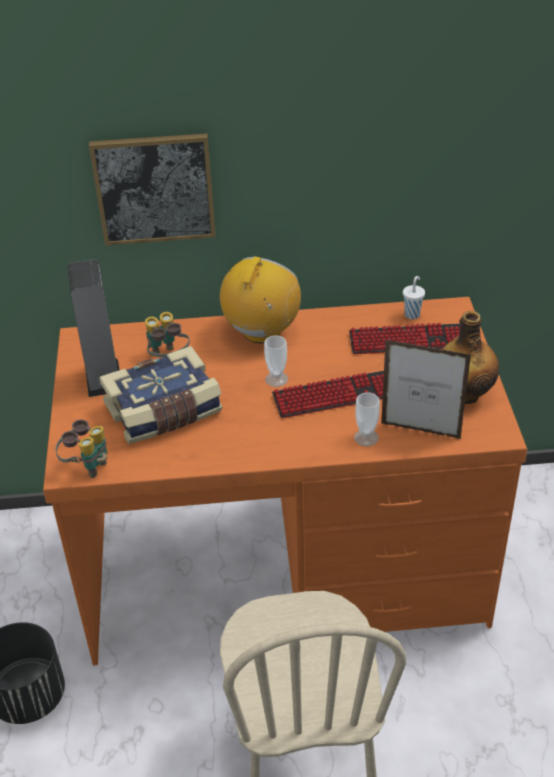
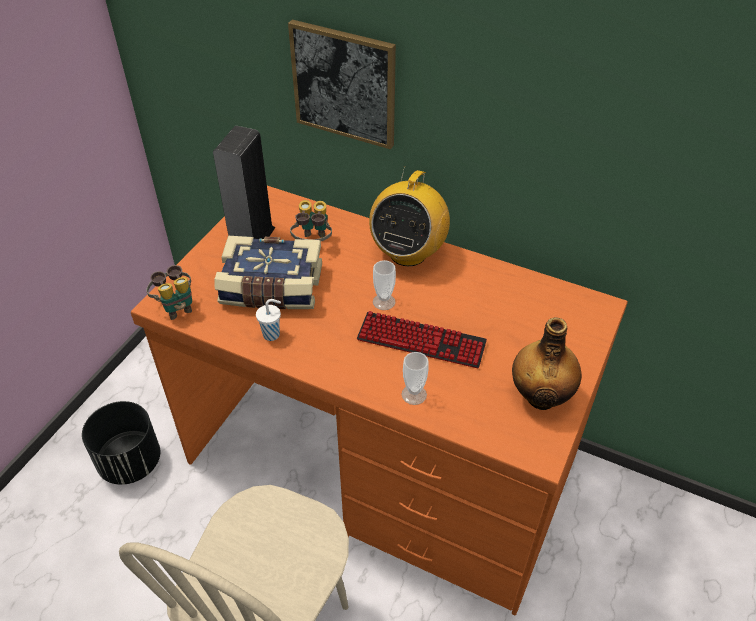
camera: 30 degrees right, 5 degrees up
(262, 332) = (408, 253): radio -> radio turned 150 degrees clockwise
(408, 341) = (531, 319): keyboard -> none
(412, 314) = (556, 294): white cup -> white cup (272, 334)
(420, 431) = (468, 413): picture frame -> none

